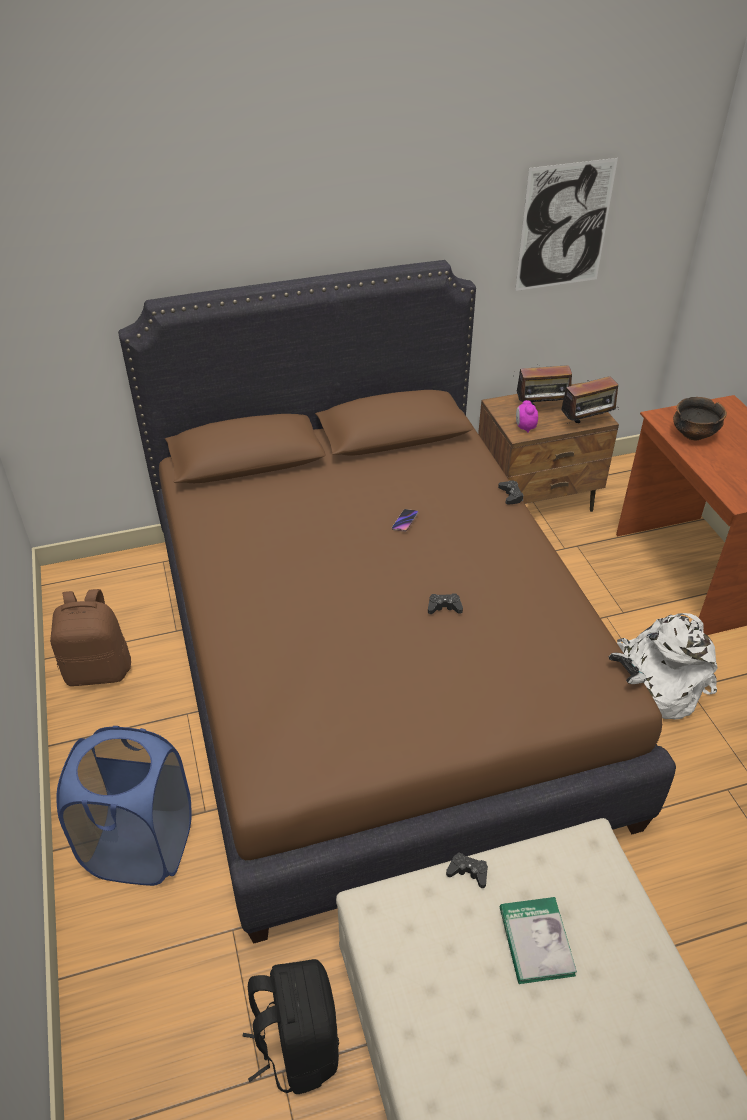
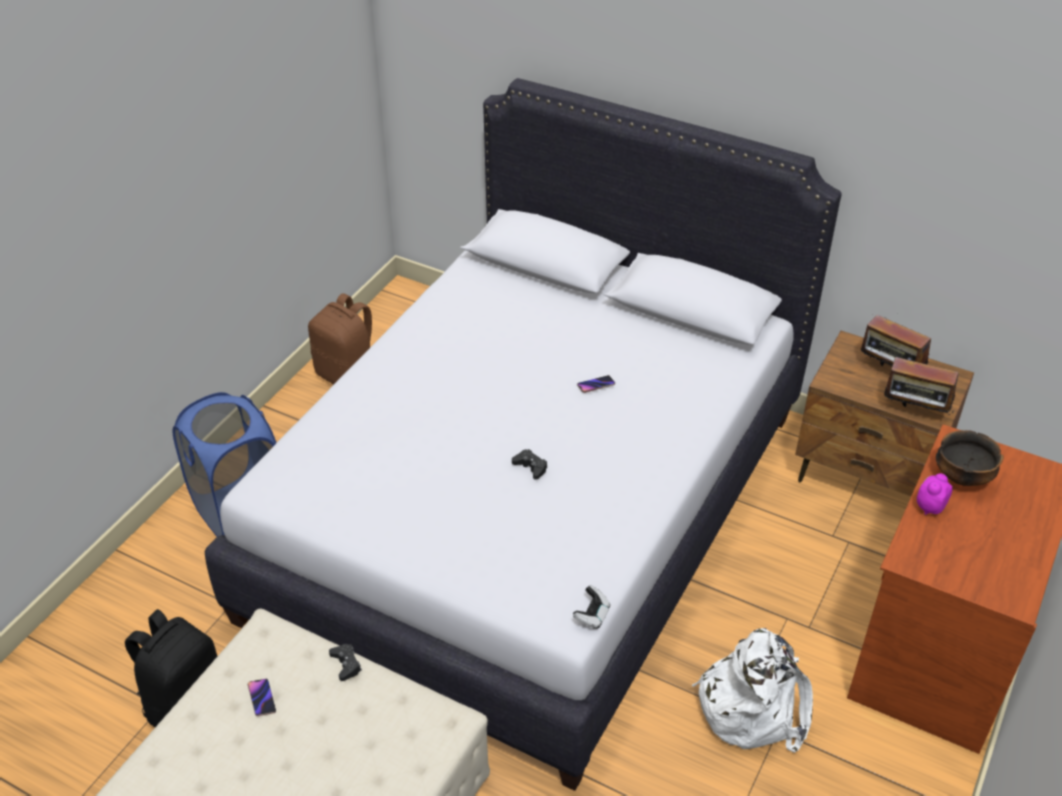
camera: 45 degrees right, 0 degrees up
(372, 668) = (530, 511): brown bed -> white bed
(445, 961) = (262, 698): none -> phone
(511, 495) = (715, 421): black game controller -> none
(525, 428) = (843, 379): alarm clock -> alarm clock (929, 507)
(536, 941) = (328, 739): book -> none
(564, 226) = (972, 179): picture -> none

